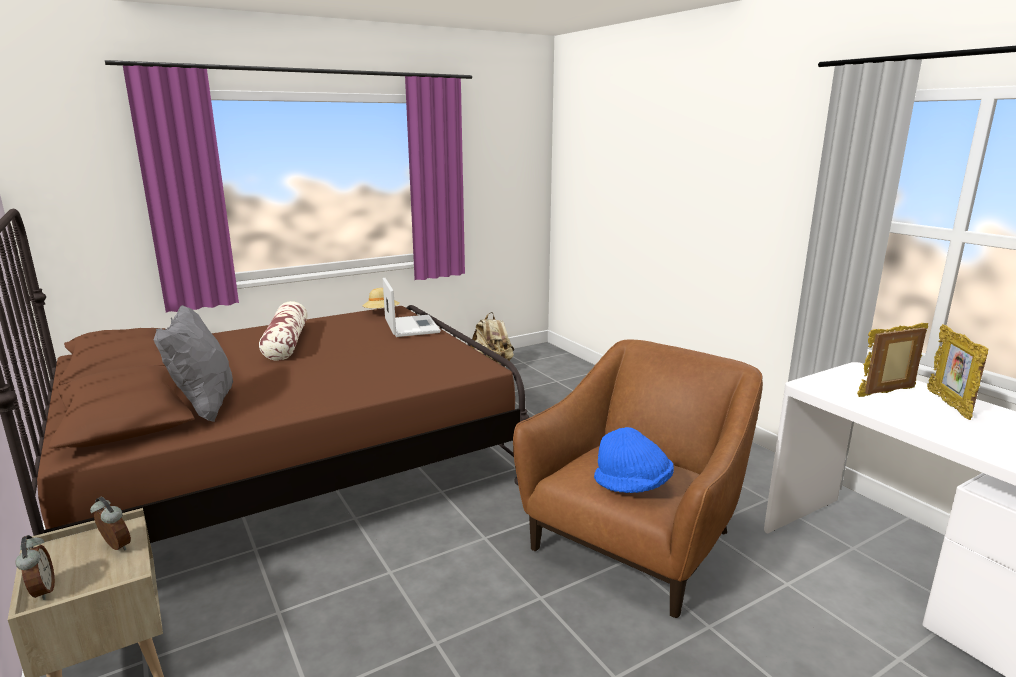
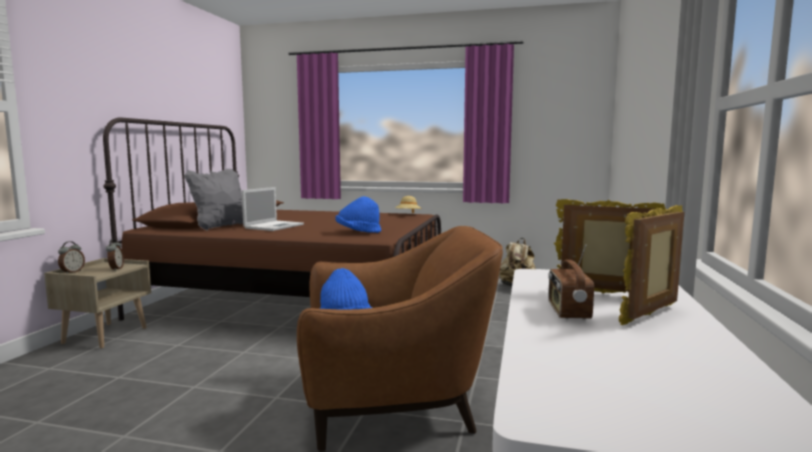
camera: 45 degrees right, 10 degrees down
(286, 343) = (323, 216): pillow -> none
(411, 326) = (402, 220): laptop -> laptop (274, 226)
(432, 363) = (358, 232): none -> blue hat
(925, 419) = (567, 312): none -> radio

